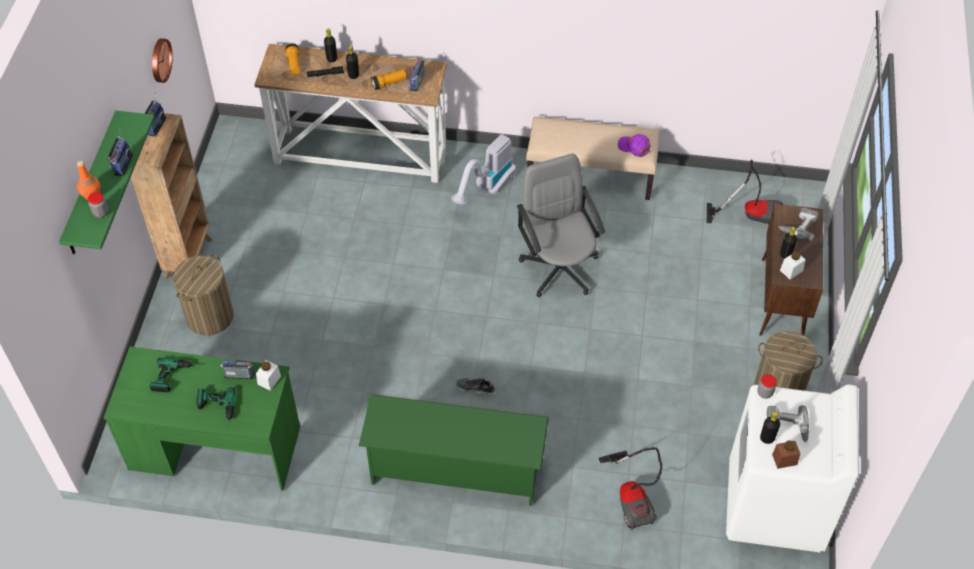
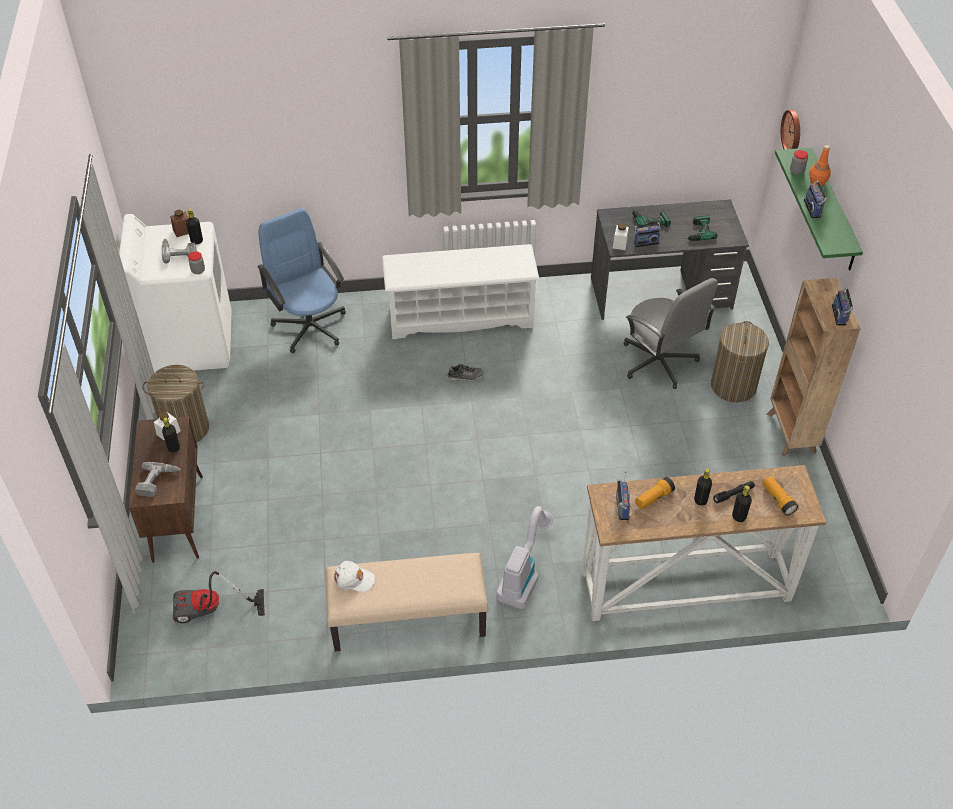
camera: 165 degrees right, 5 degrees down
(159, 60) = (892, 375): wall clock -> wall clock (792, 131)
(215, 448) = (661, 294): green desk -> grey desk
(455, 470) = (461, 316): green shoe rack -> white shoe rack
(559, 267) = (417, 502): grey office chair -> grey office chair (659, 362)
(633, 497) = (310, 326): vacuum cleaner -> blue office chair
(634, 147) = (354, 579): purple cap -> white cap

